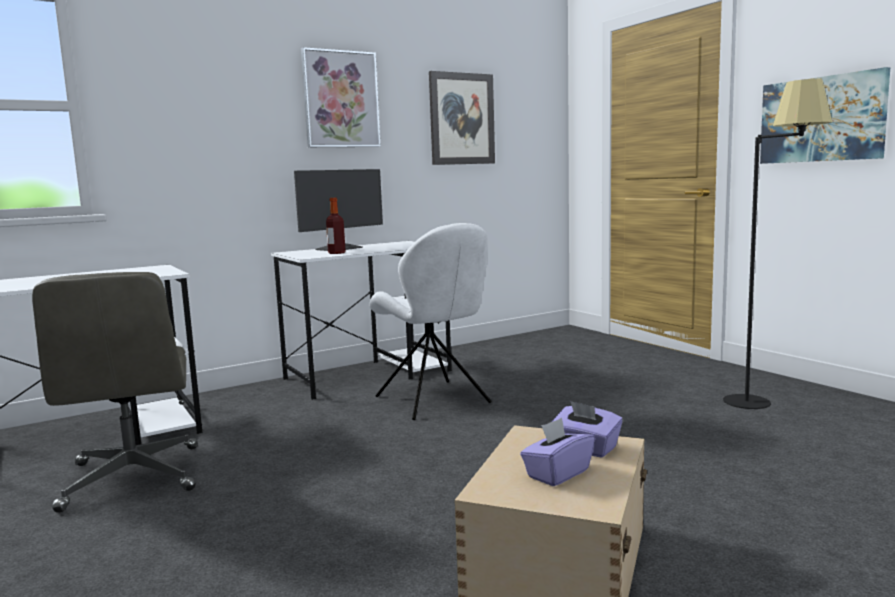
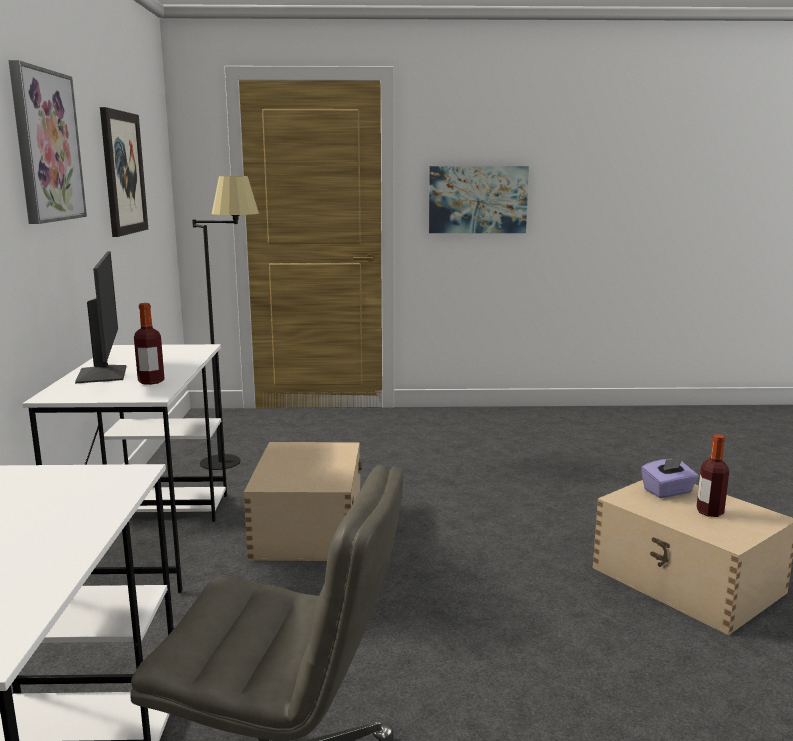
camera: 60 degrees left, 5 degrees up
(434, 401) = (307, 529): white chair -> beige storage box
(557, 473) = (709, 512): purple tissue box -> bottle
(768, 402) = (494, 429): black floor lamp -> black floor lamp (234, 457)

